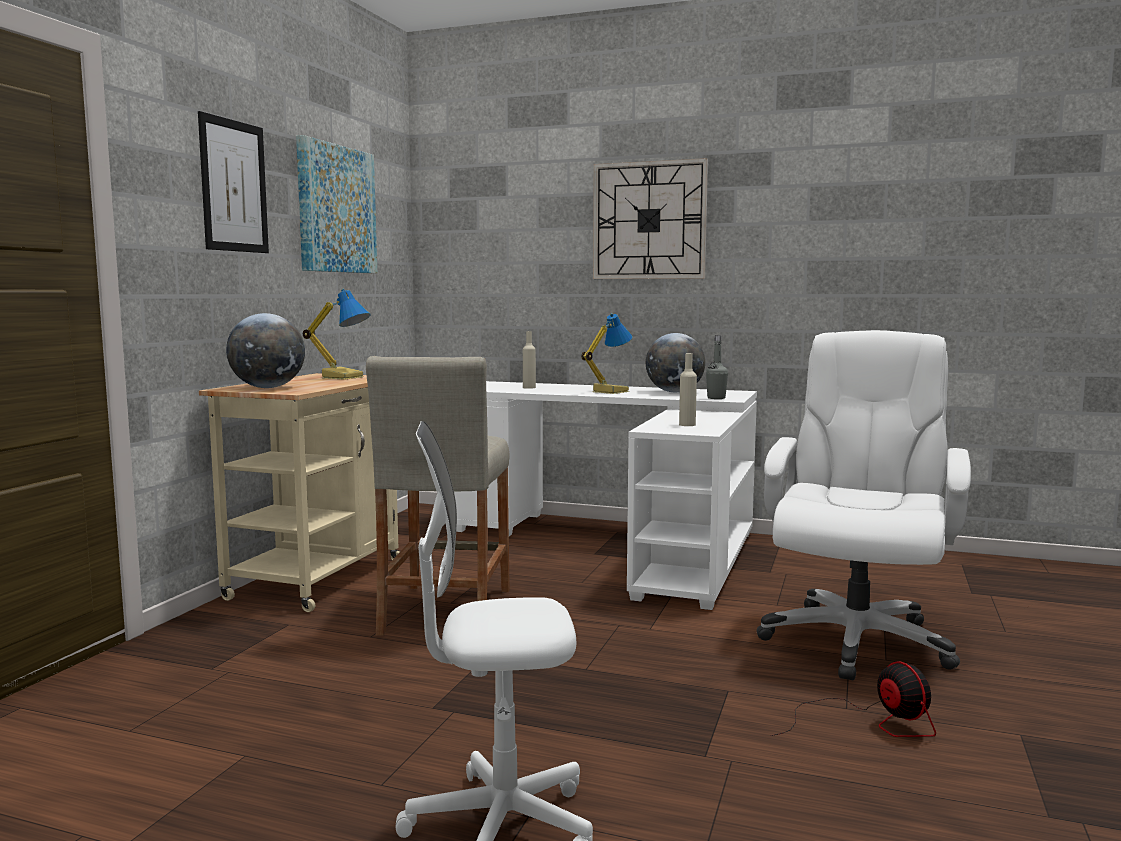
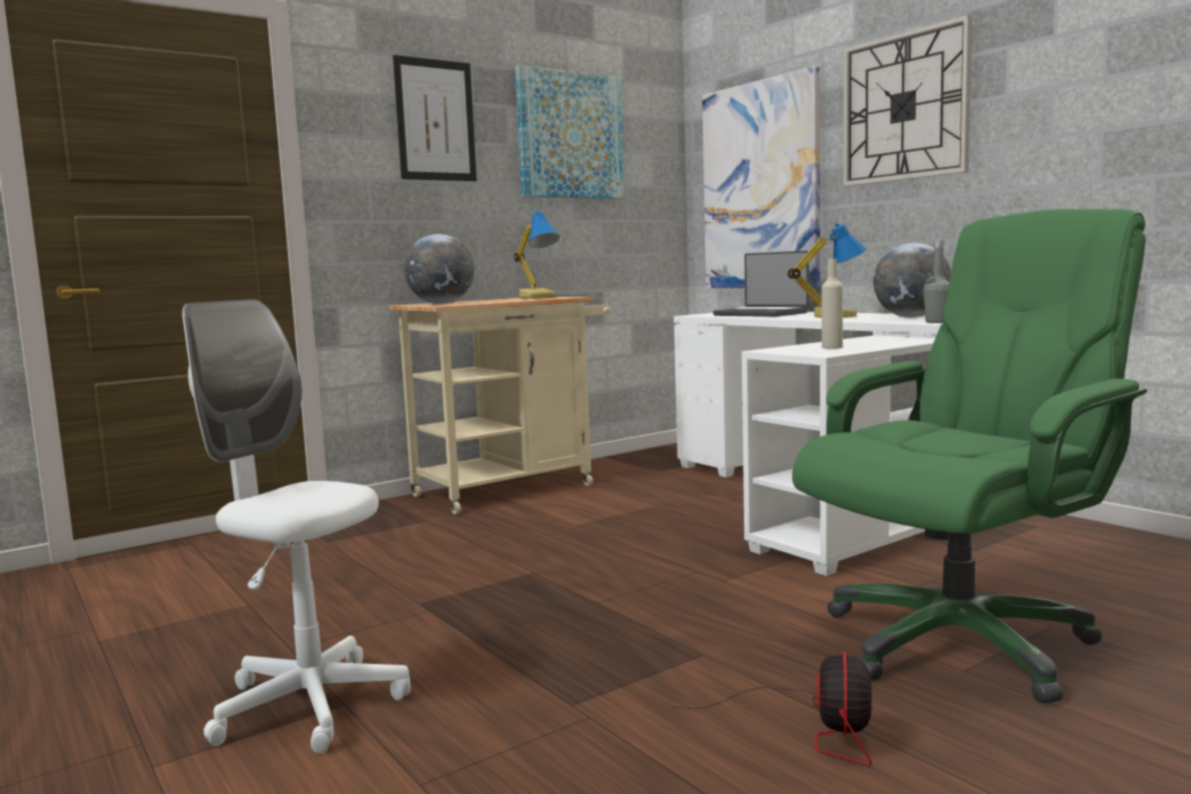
camera: 35 degrees right, 0 degrees up
(445, 611) = (559, 531): beige stool -> none
(503, 270) = (760, 186): none -> picture
(529, 387) = (762, 314): beige bottle -> laptop
(855, 640) = (958, 641): white office chair -> green office chair

